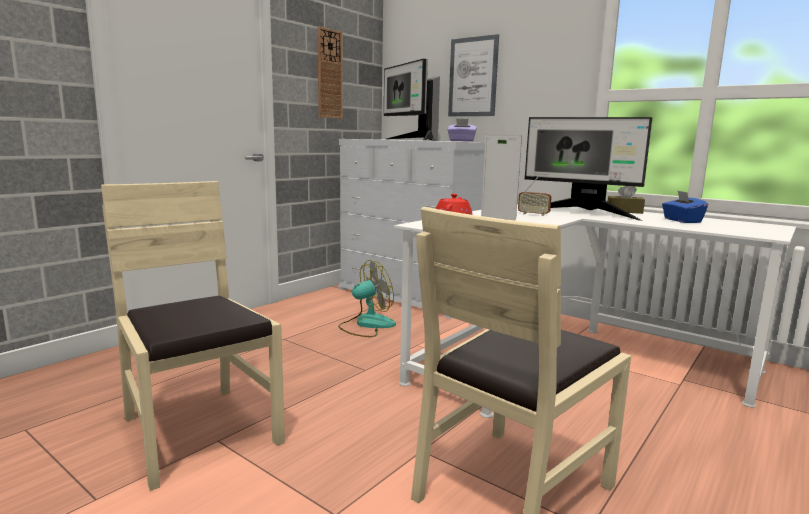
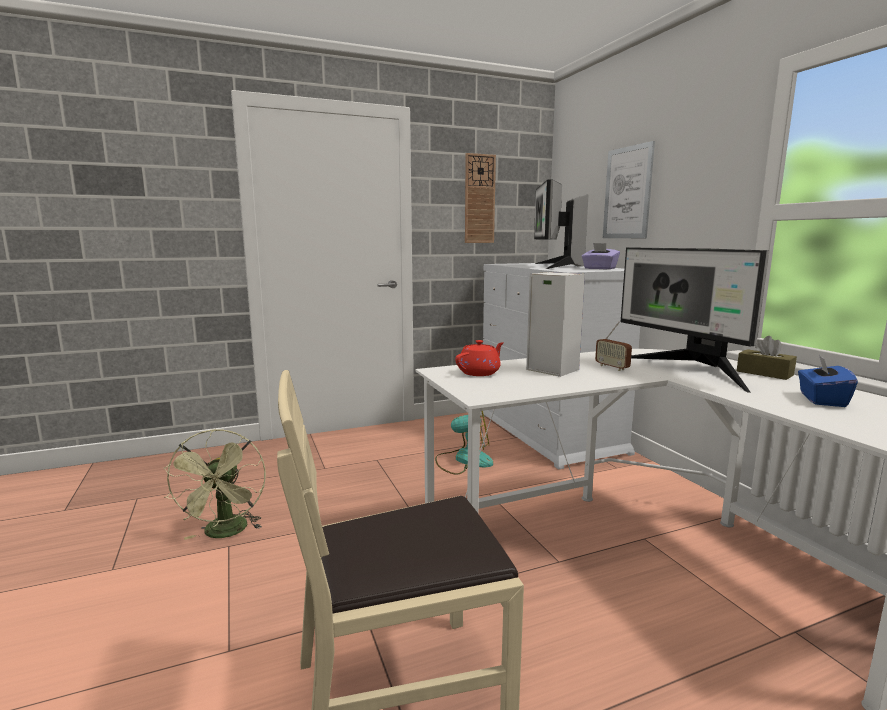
camera: 30 degrees right, 0 degrees up
(199, 431) = (225, 533): beige chair -> green fan

